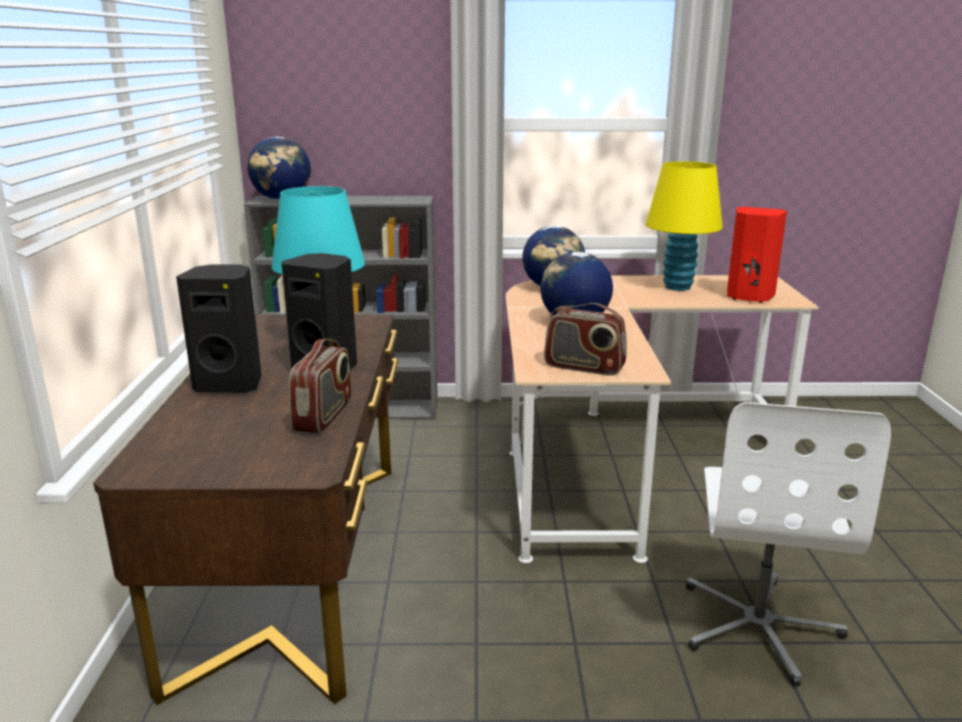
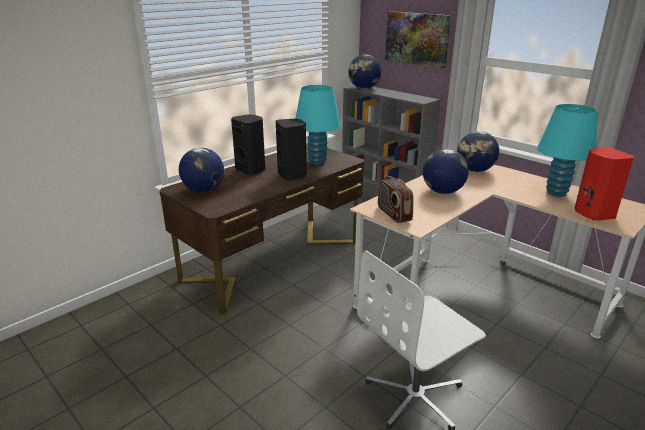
camera: 45 degrees right, 5 degrees up
(208, 448) = (204, 190): none -> globe
(324, 416) = (255, 193): radio -> none
(367, 101) = (417, 38): none -> picture
(678, 287) = (556, 193): yellow table lamp -> turquoise table lamp

